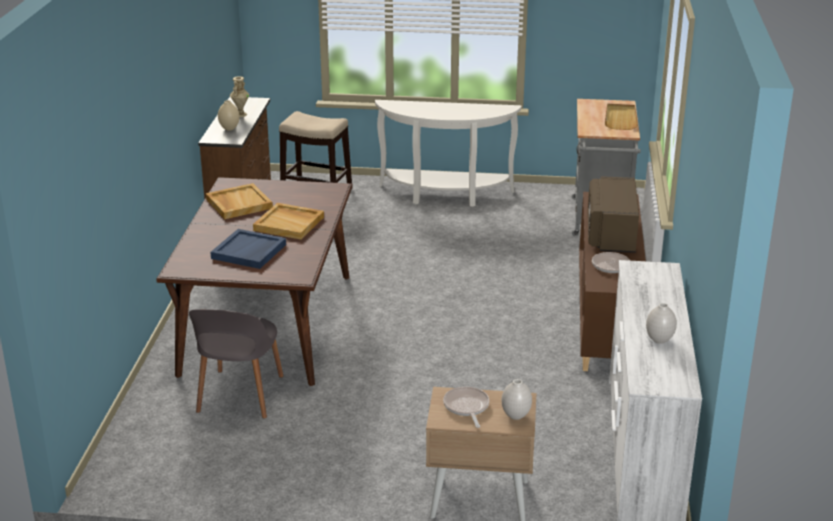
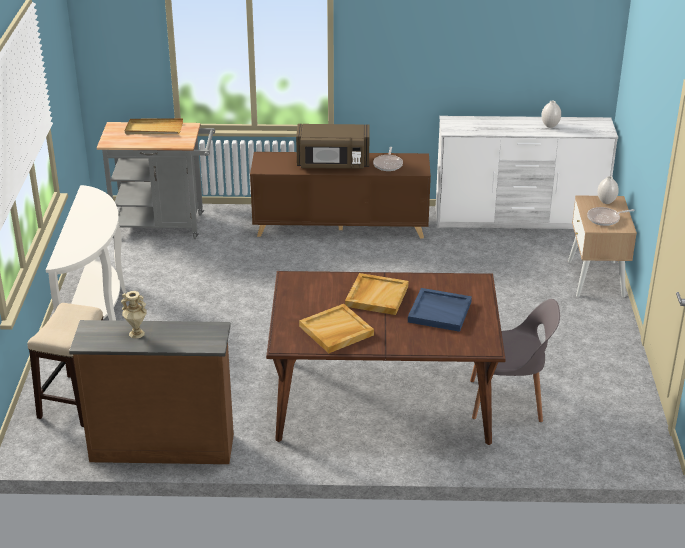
camera: 95 degrees left, 5 degrees up
(229, 128) = (182, 336): beige vase -> none

